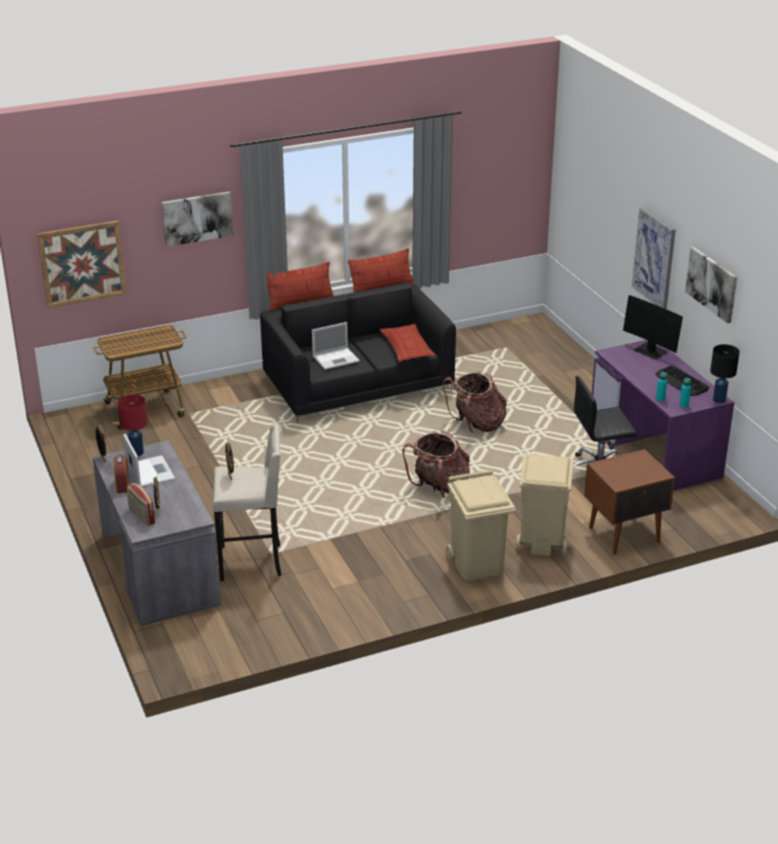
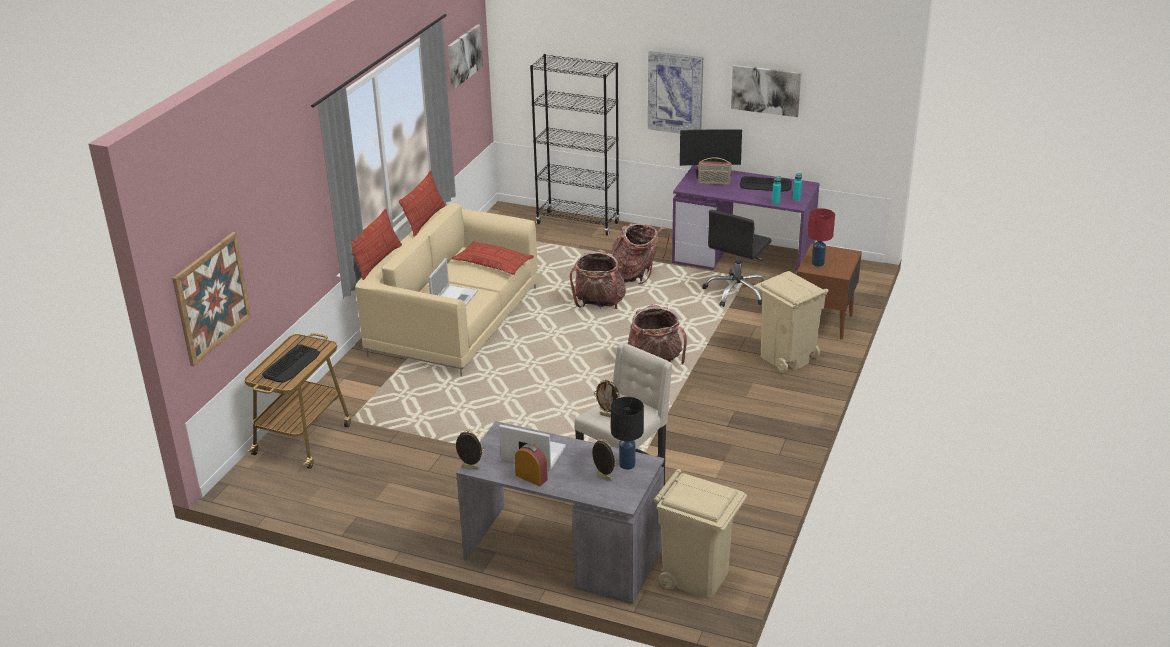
camera: 45 degrees left, 0 degrees up
(137, 343) = (292, 364): none -> keyboard
(137, 452) = (489, 446): red table lamp -> red table lamp (818, 263)
(141, 516) = (597, 490): radio -> radio (714, 183)
(197, 218) = (289, 202): picture -> picture (464, 56)
(358, 384) = (454, 321): black sofa -> beige sofa
(477, 564) = (777, 398): beige trash can -> beige trash can (696, 576)
(543, 418) = (635, 275): none -> backpack
(572, 358) = (578, 223): none -> black bookcase
(719, 400) = (809, 185): black table lamp -> black table lamp (627, 464)

